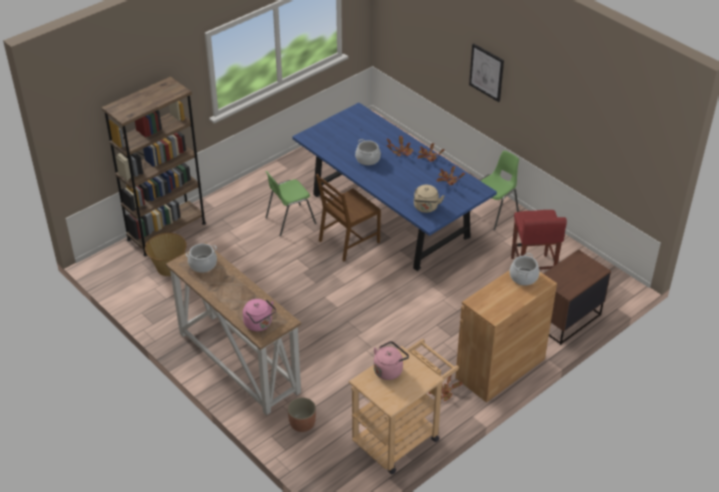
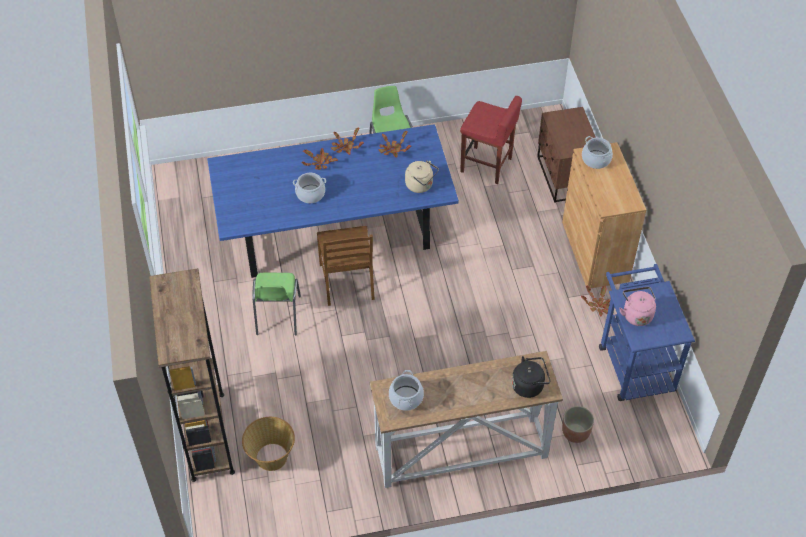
camera: 60 degrees left, 10 degrees up
(259, 324) = (529, 385): pink kettle -> black kettle
(401, 436) = (633, 362): beige cart -> blue cart
(486, 72) = (323, 30): picture -> none

